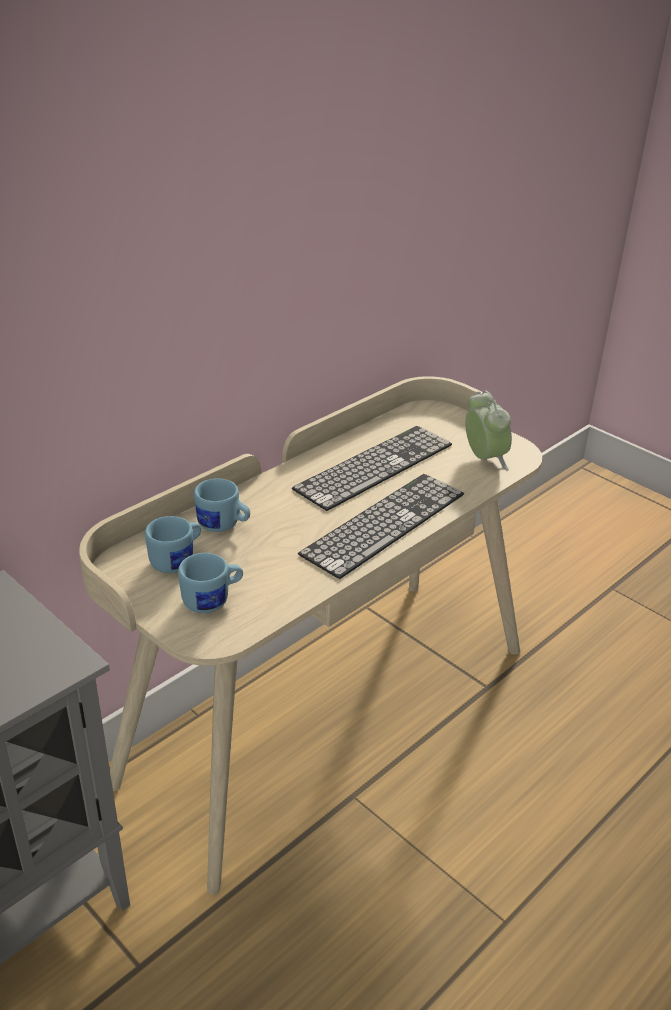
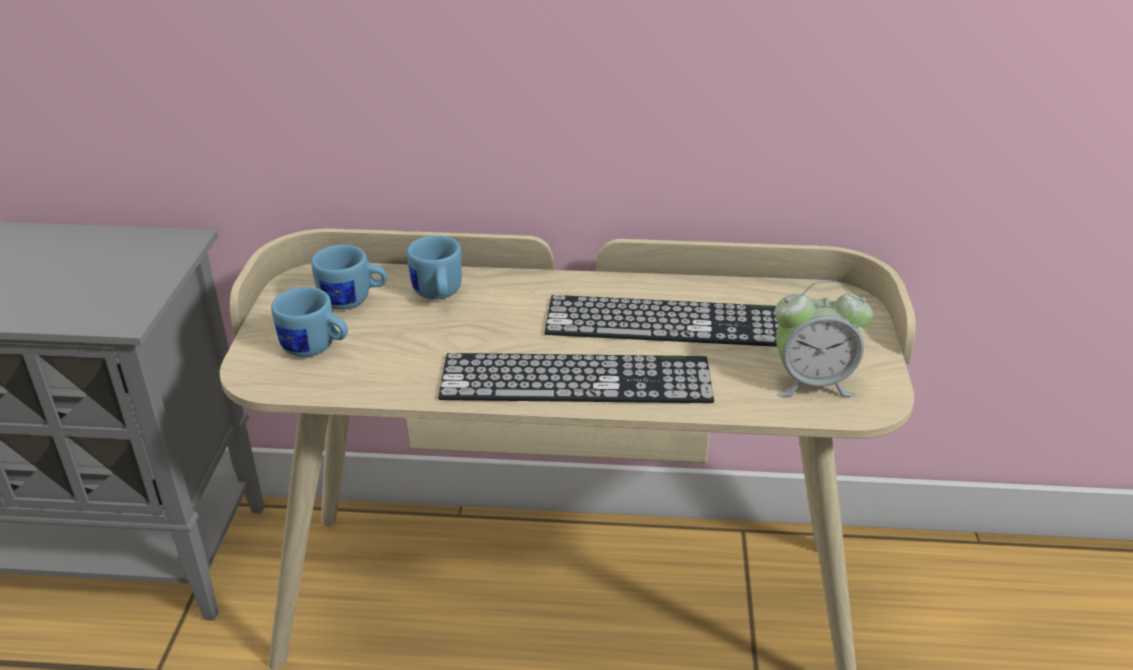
camera: 50 degrees right, 0 degrees up
(484, 459) = (812, 382): alarm clock -> alarm clock turned 60 degrees clockwise

